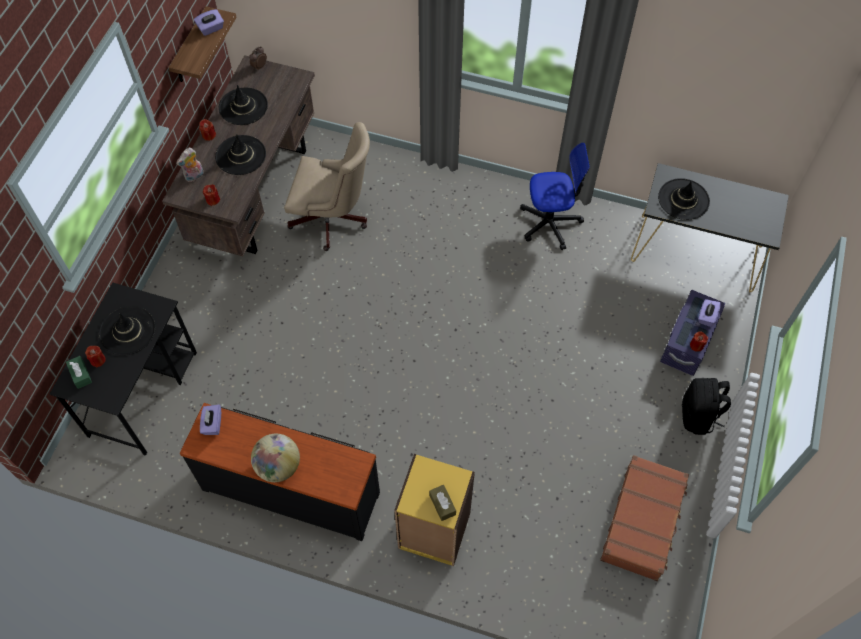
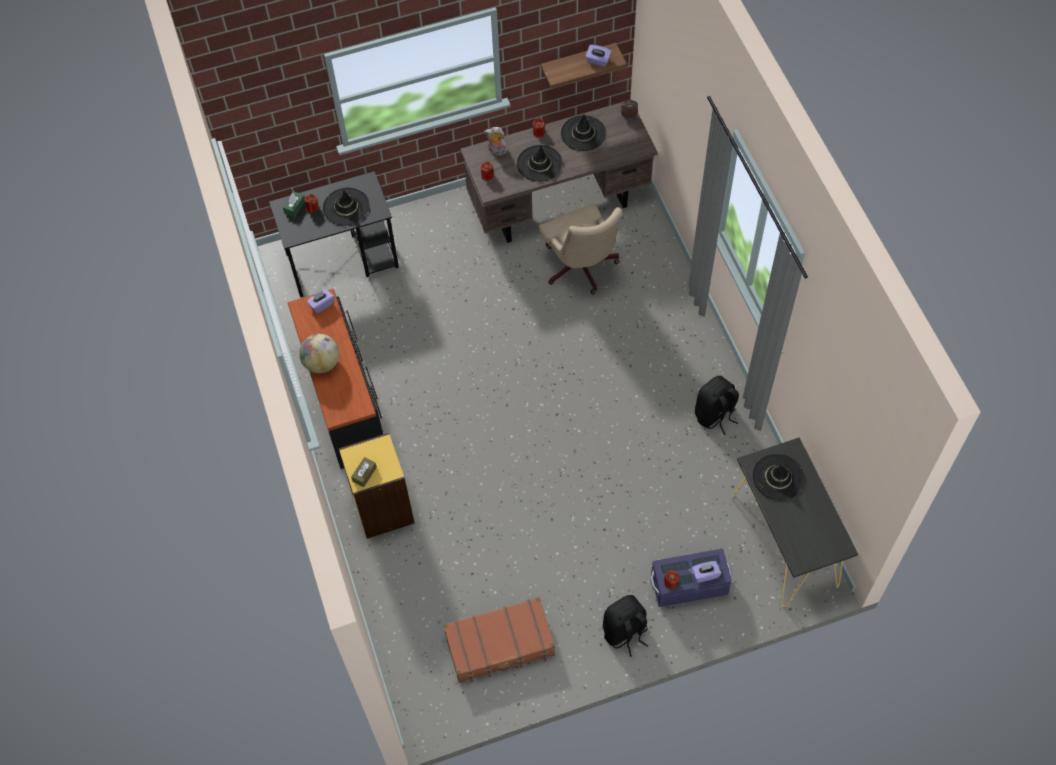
camera: 55 degrees right, 0 degrees up
(550, 223) = (714, 415): office chair -> black backpack

